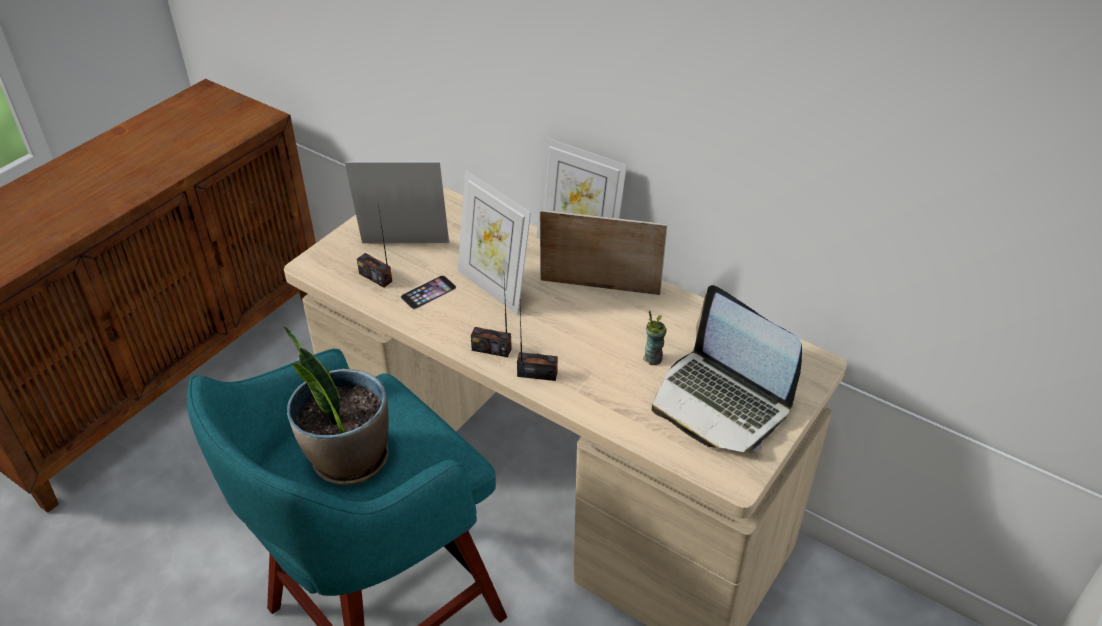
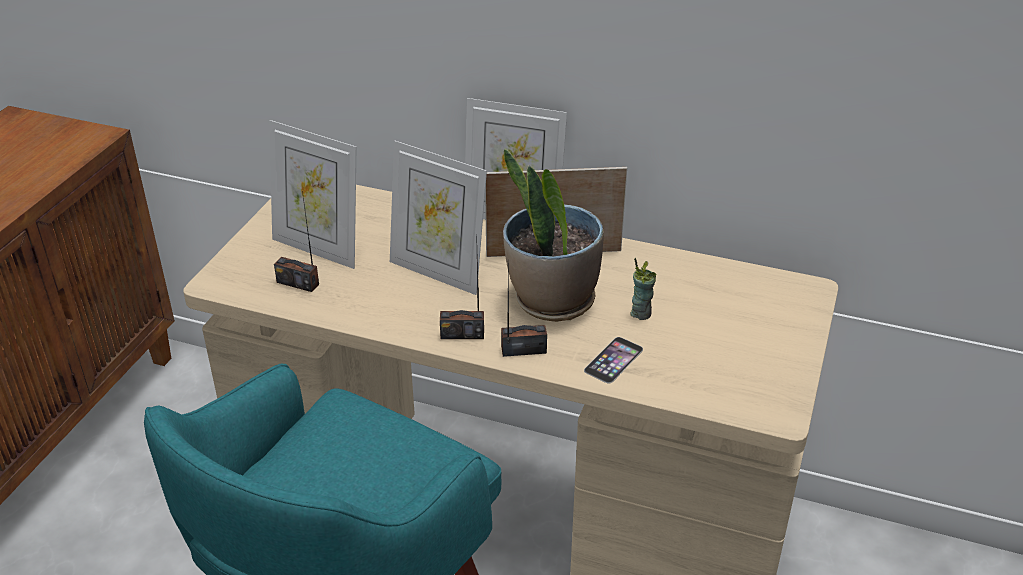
camera: 15 degrees left, 5 degrees down
(348, 459) = (333, 483): potted plant -> potted plant (552, 301)
(404, 248) = (319, 248): picture frame -> picture frame turned 135 degrees counterclockwise
(428, 292) = (366, 288): phone -> phone (613, 360)
(721, 402) = (730, 343): laptop -> none

